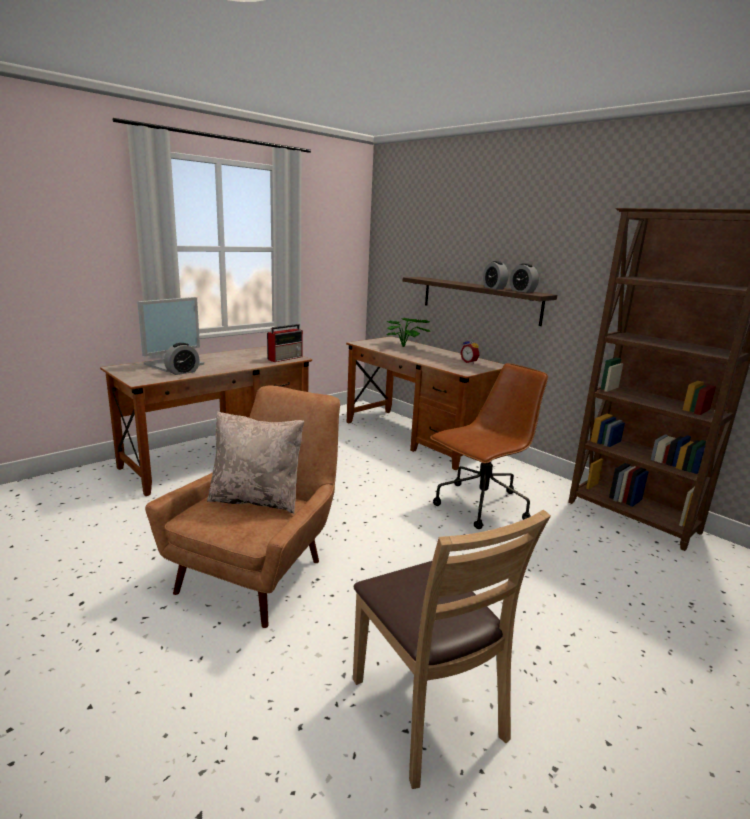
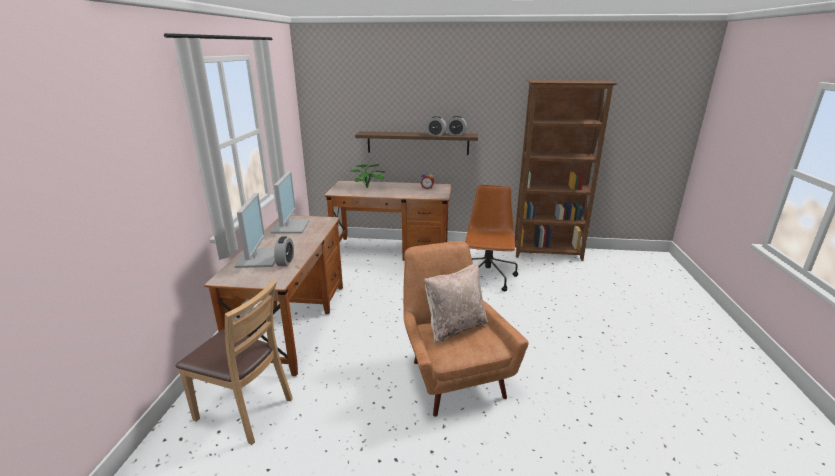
camera: 40 degrees left, 5 degrees up
(254, 353) = (290, 226): none -> monitor
(286, 358) = (322, 222): radio -> none
(427, 711) = (613, 383): brown chair -> brown chair (244, 410)

